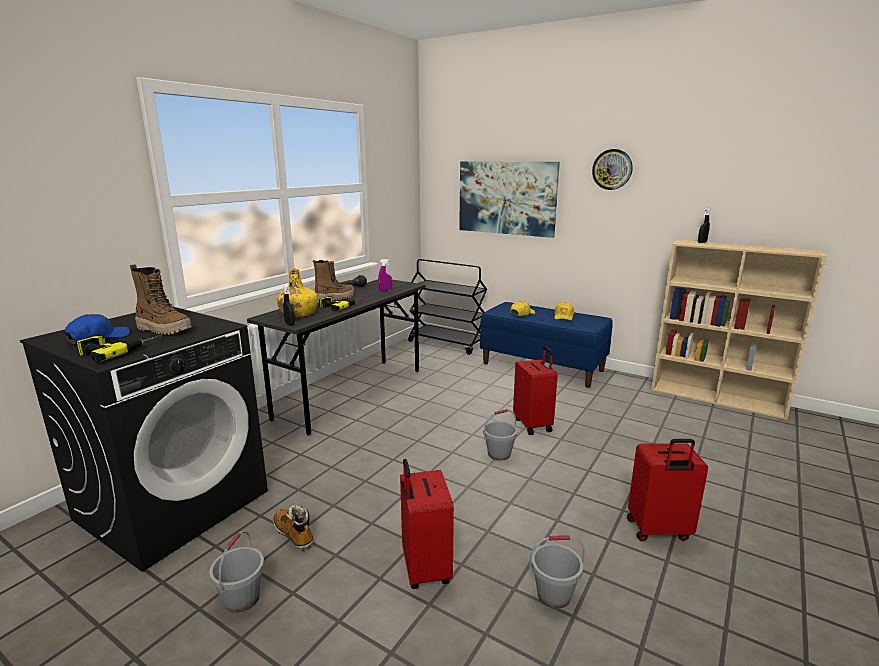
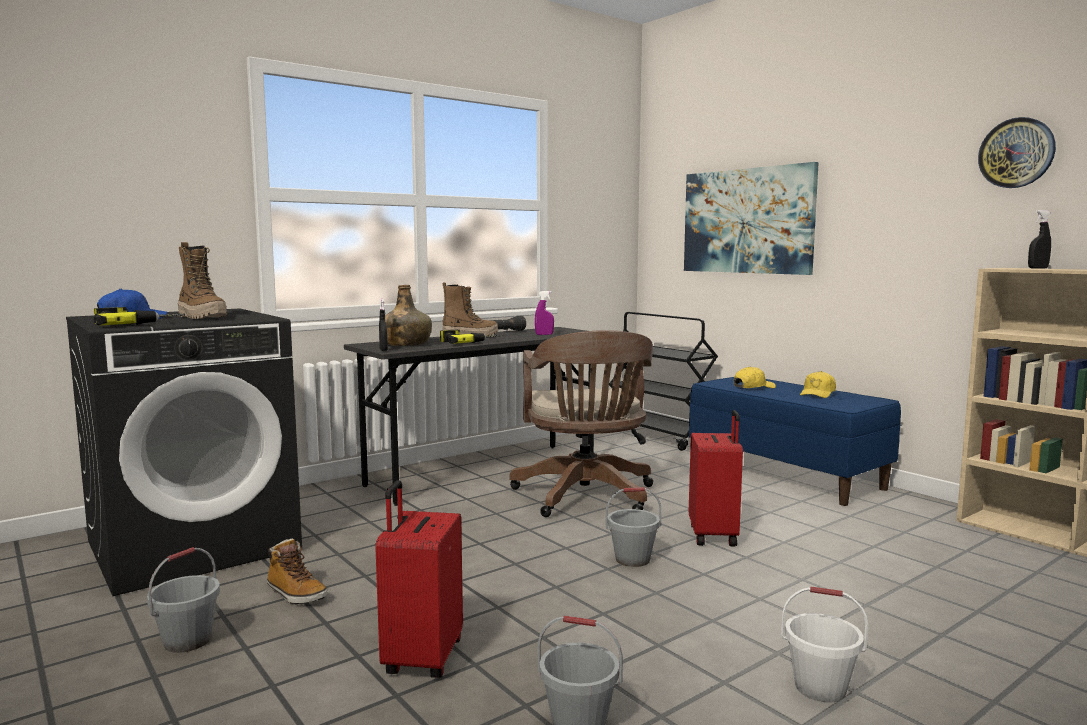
camera: 20 degrees right, 10 degrees down
(294, 534) = (296, 594): boot -> boot turned 150 degrees clockwise
(298, 314) = (406, 344): yellow bottle -> green bottle
(436, 406) = (586, 498): none -> brown office chair
(612, 169) = (894, 166): wall clock -> wall clock (1016, 153)
(658, 530) = (820, 688): red suitcase -> white bucket

